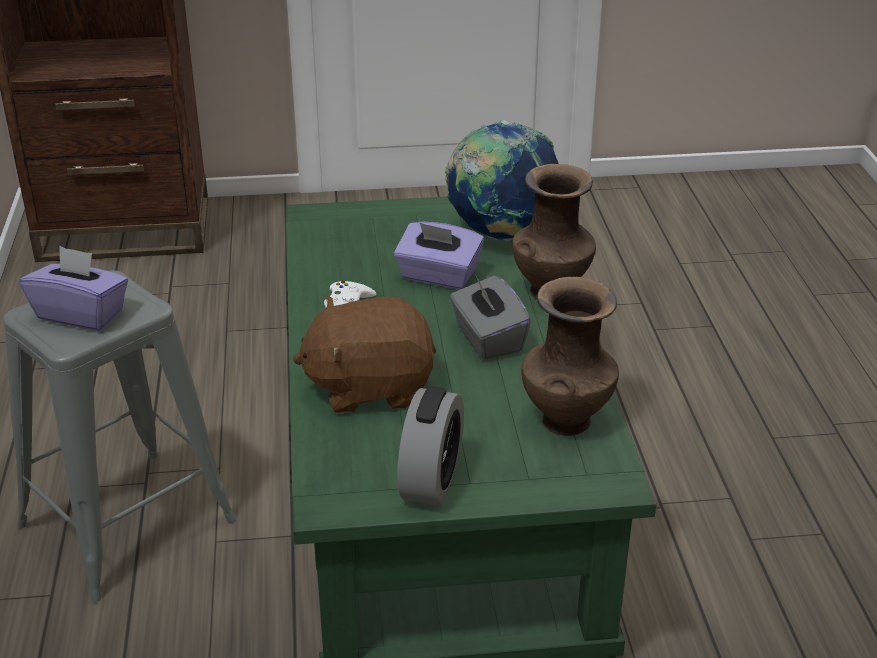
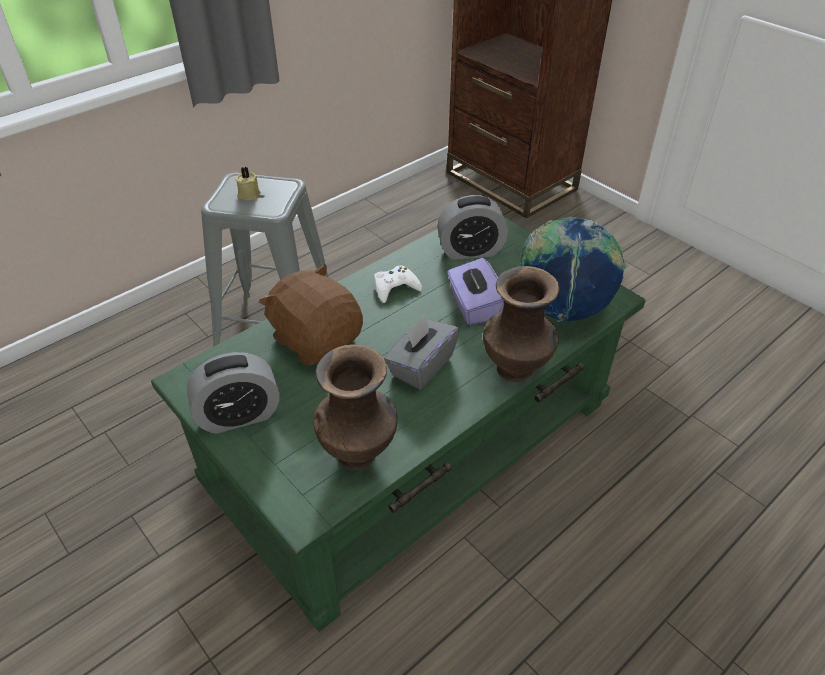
camera: 55 degrees right, 10 degrees up
(81, 314) = (249, 194): purple tissue box -> beige candle
(351, 243) = (470, 251): none -> alarm clock

